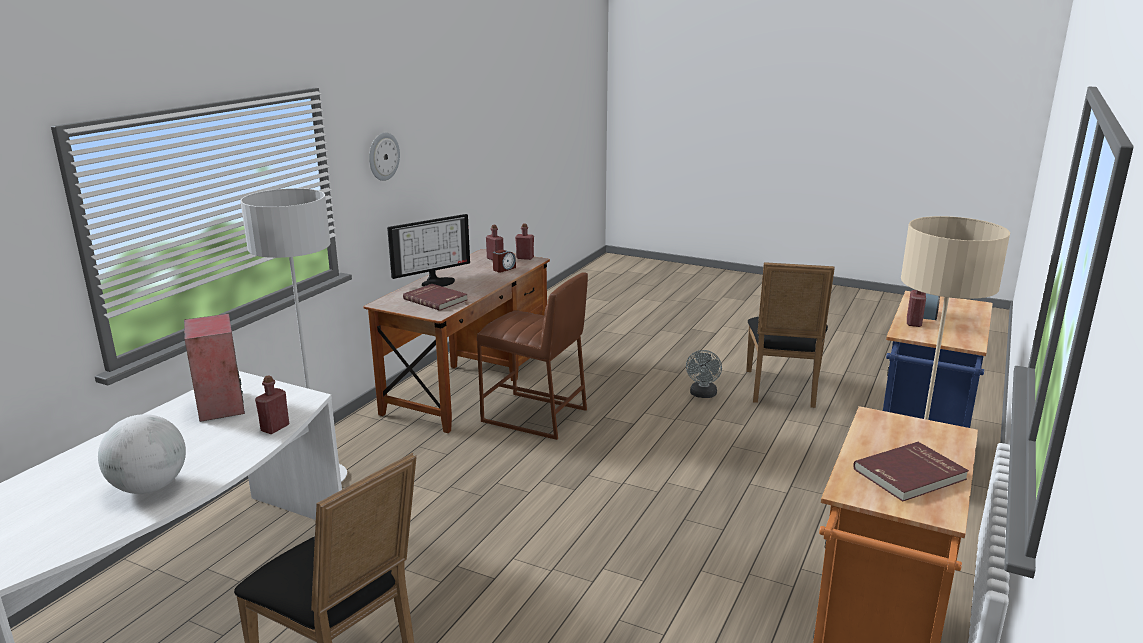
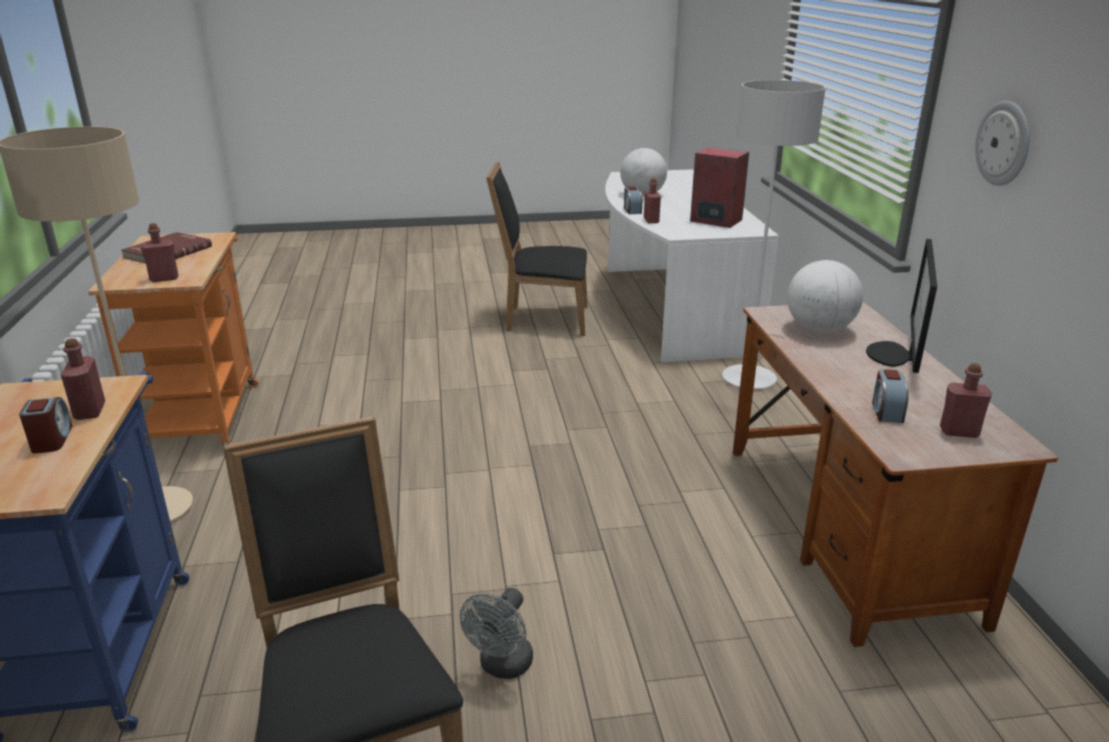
camera: 145 degrees right, 5 degrees up
(246, 455) = (632, 210): none -> alarm clock
(436, 299) = (819, 329): red book -> globe
(525, 258) = (929, 455): red bottle -> red bottle (164, 278)
(534, 416) = (685, 513): brown stool -> none
(703, 395) = (502, 667): grey fan -> grey fan turned 135 degrees counterclockwise

